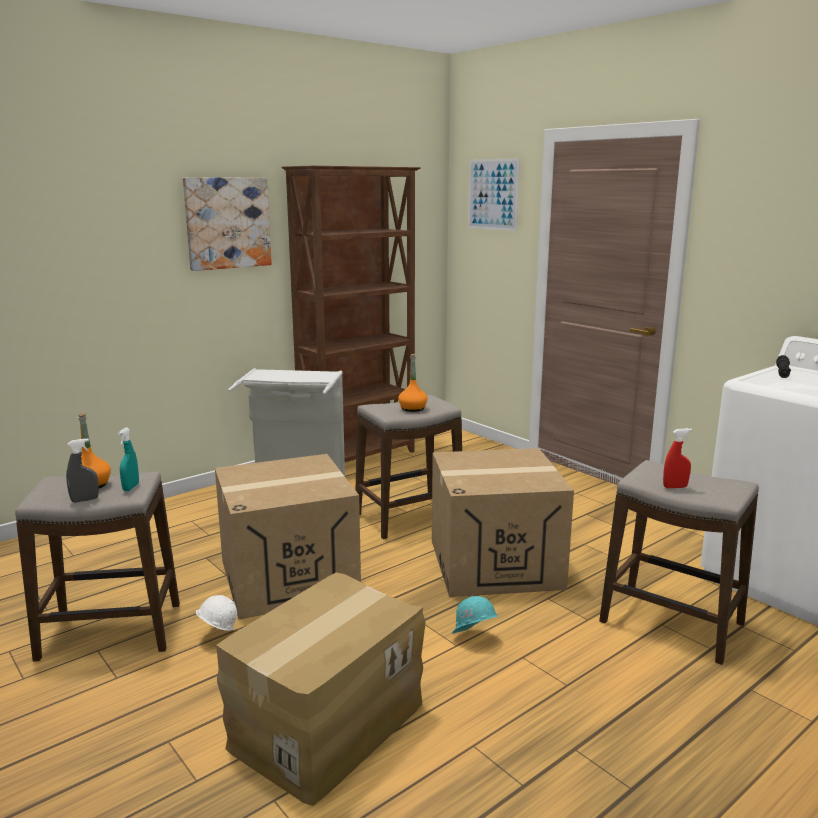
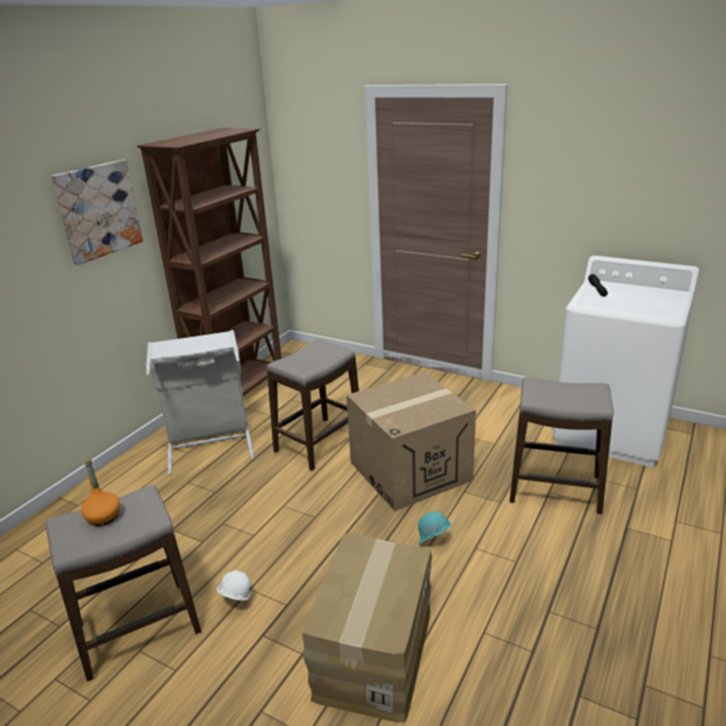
camera: 20 degrees left, 10 degrees up
(85, 500) = (113, 536): grey spray bottle -> none
(131, 487) = (146, 511): turquoise spray bottle -> none
(289, 577) = (258, 529): cardboard box -> none
(412, 409) = (316, 358): orange bottle -> none
(493, 194) = (317, 142): picture -> none
(675, 487) = (560, 400): red spray bottle -> none

